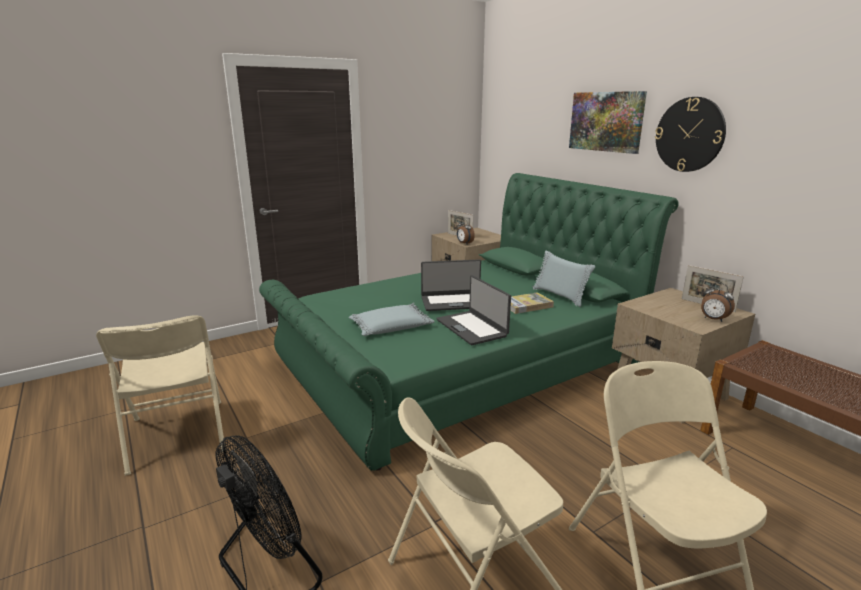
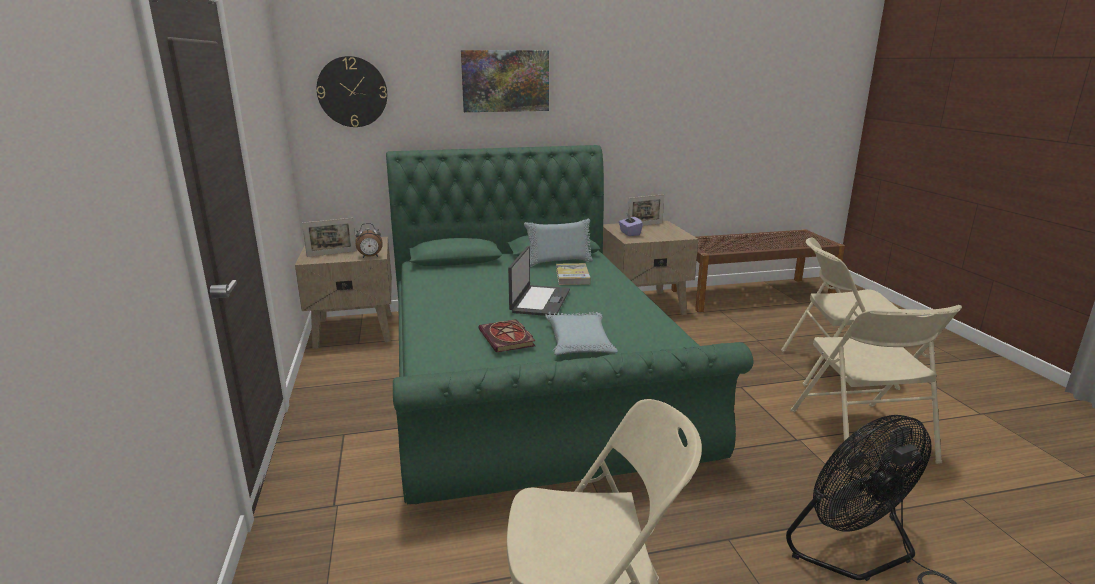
camera: 70 degrees left, 0 degrees up
(373, 303) = (508, 339): none -> book
(472, 328) = (613, 305): laptop -> none
(659, 302) = (629, 233): none -> purple tissue box
(689, 135) = (595, 89): wall clock -> wall clock (352, 92)
(713, 319) = (673, 230): alarm clock -> none

